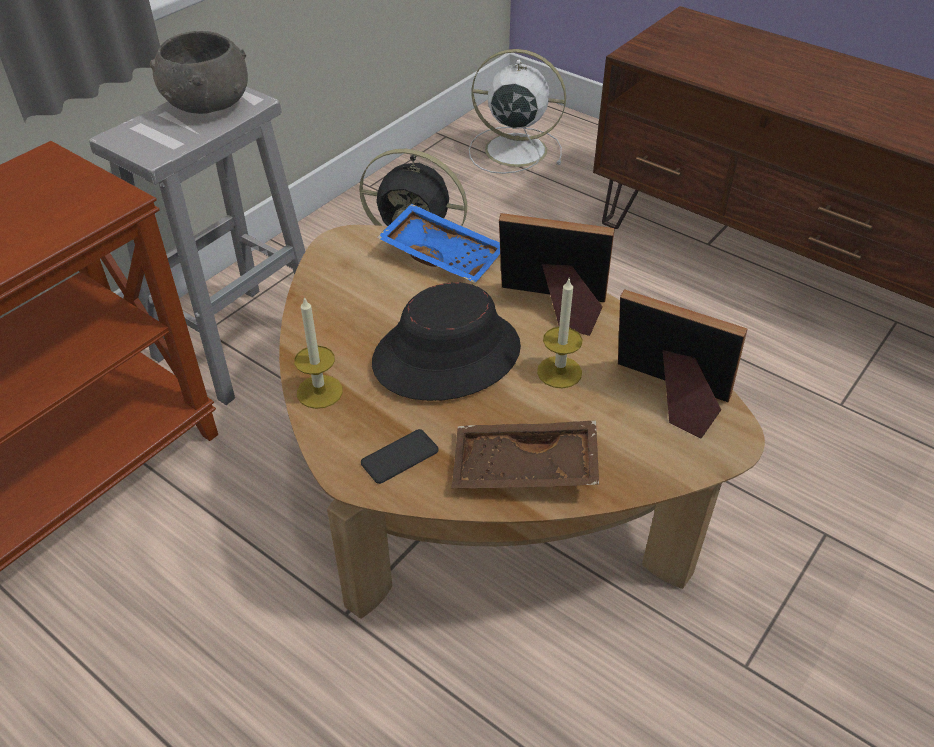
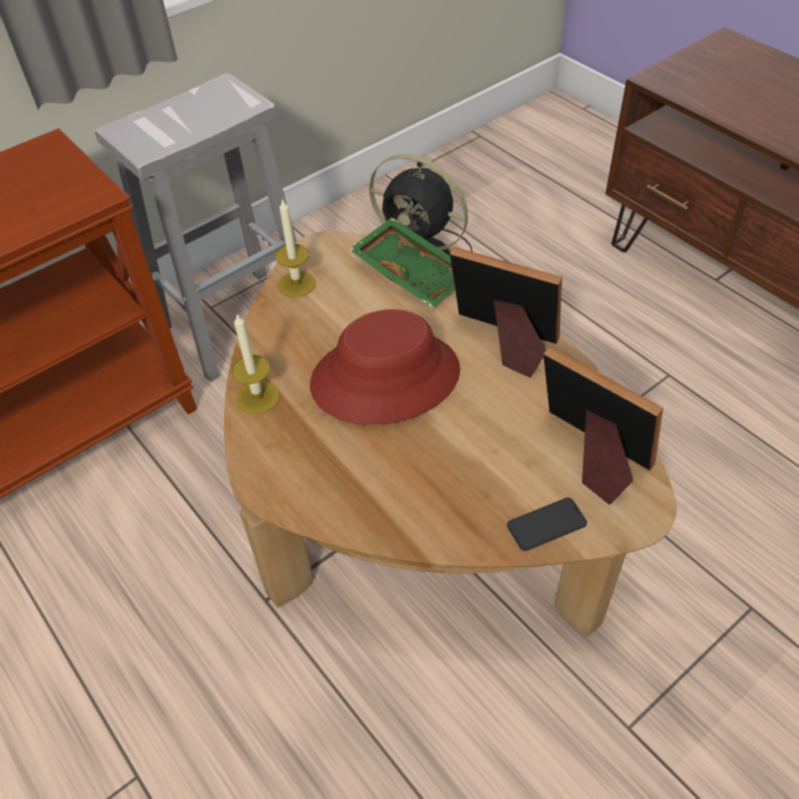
camera: 15 degrees right, 5 degrees up
(207, 103) = (208, 102): grey bowl -> none
(399, 457) = (311, 475): phone -> phone (546, 524)
(443, 254) = (413, 272): blue tray -> green tray
(446, 354) = (385, 377): black hat -> red hat
(513, 150) = (542, 156): white fan -> none
(524, 470) = (423, 508): brown tray -> none
(559, 372) = (488, 412): candle -> candle (296, 284)

